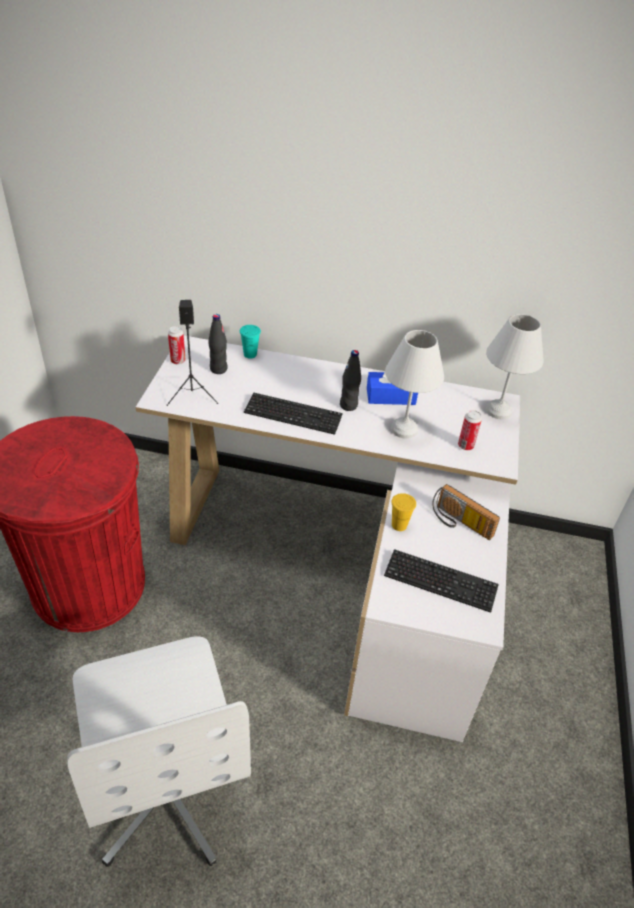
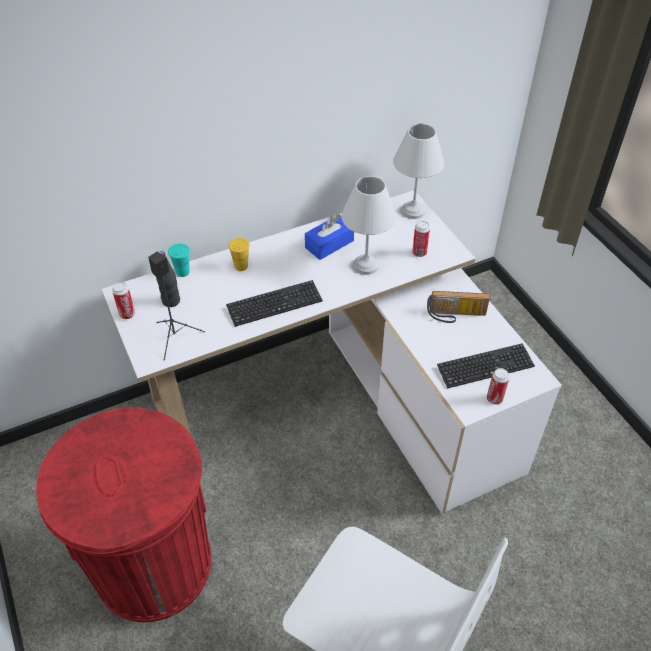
camera: 35 degrees left, 5 degrees up
(348, 405) = (307, 270): black bottle -> none
(399, 525) = (419, 343): yellow cup -> yellow cup (241, 266)
(419, 613) = (494, 399): none -> can

